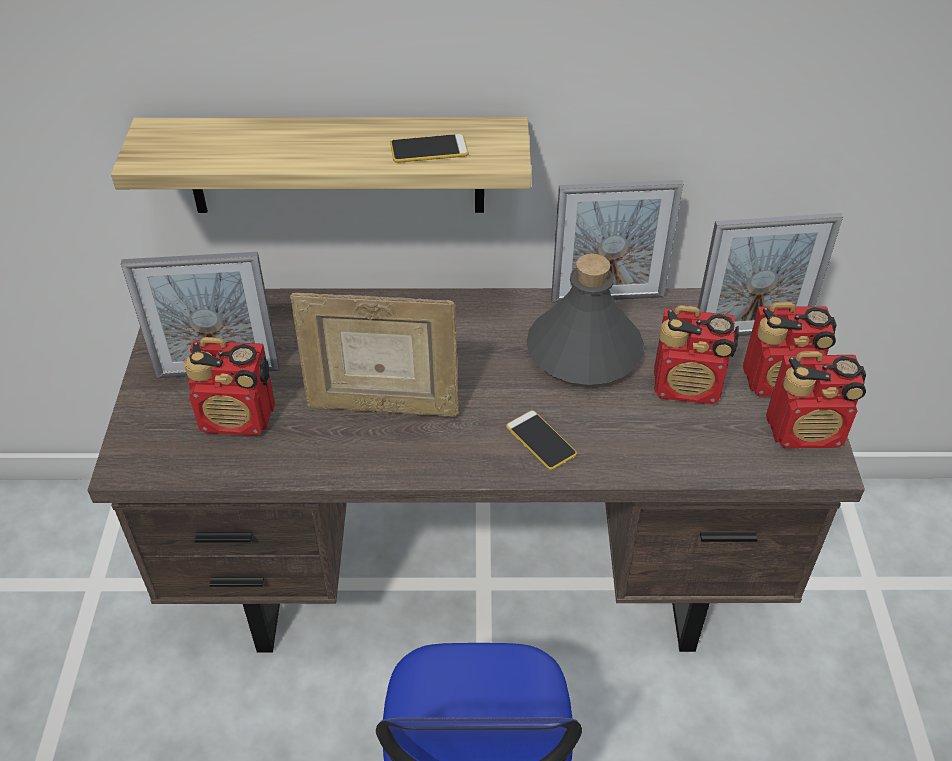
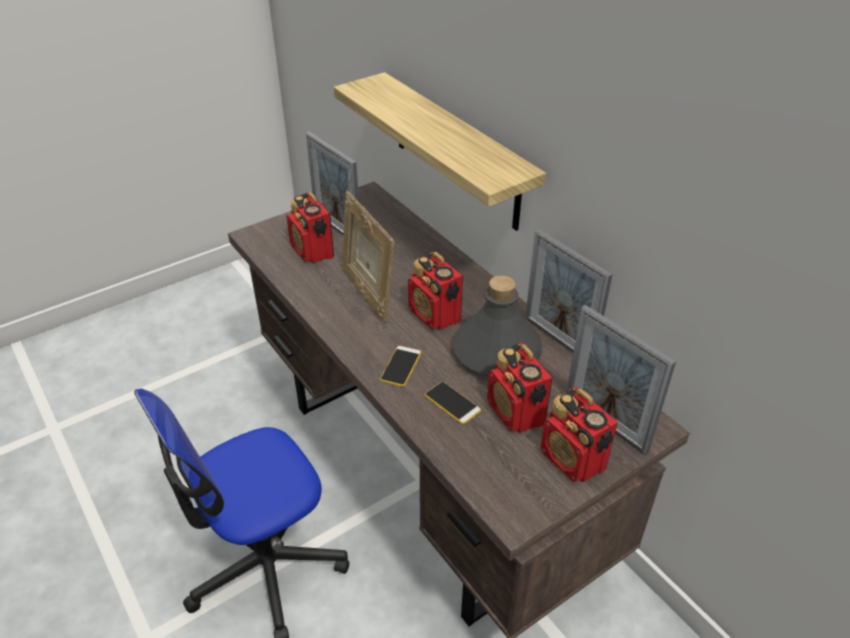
camera: 55 degrees right, 5 degrees down
(429, 149) = (466, 155): phone -> phone (452, 403)
(806, 431) = (536, 494): radio -> radio (435, 315)

